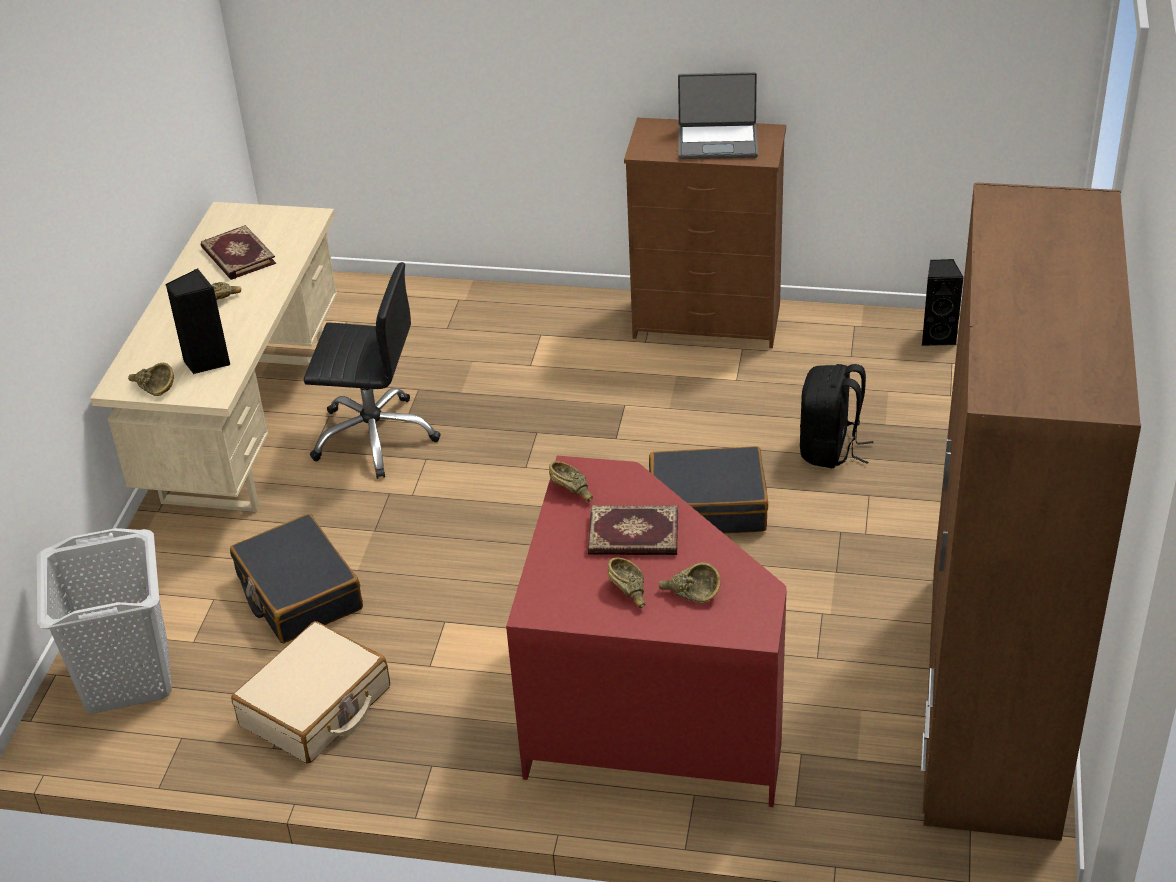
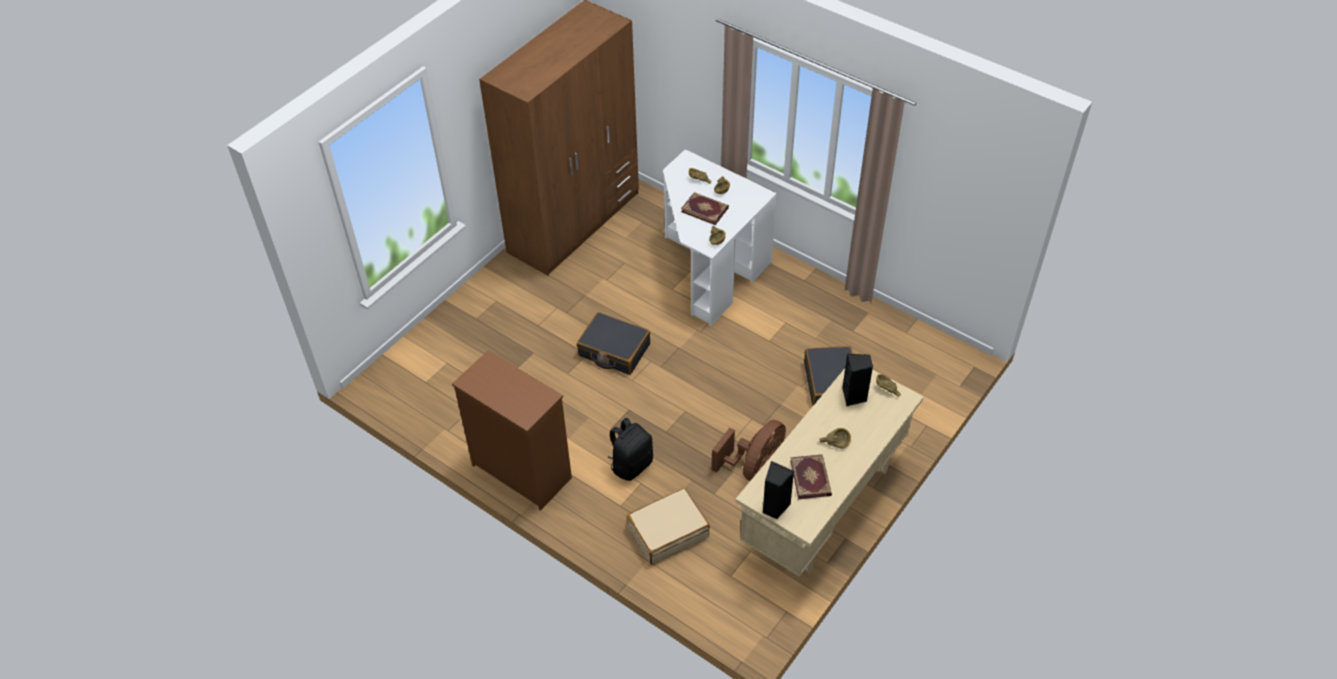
camera: 155 degrees left, 10 degrees up
(126, 678) = (925, 371): grey laundry basket -> none
(316, 707) = (843, 323): beige suitcase -> beige suitcase (668, 532)
(375, 436) = (754, 467): black office chair -> brown fan
(644, 714) = (709, 268): red desk -> white desk
(717, 142) = (501, 385): laptop -> none
(830, 450) = (532, 356): black backpack -> black backpack (631, 464)
(937, 336) = (415, 402): black speaker -> black speaker (774, 507)

